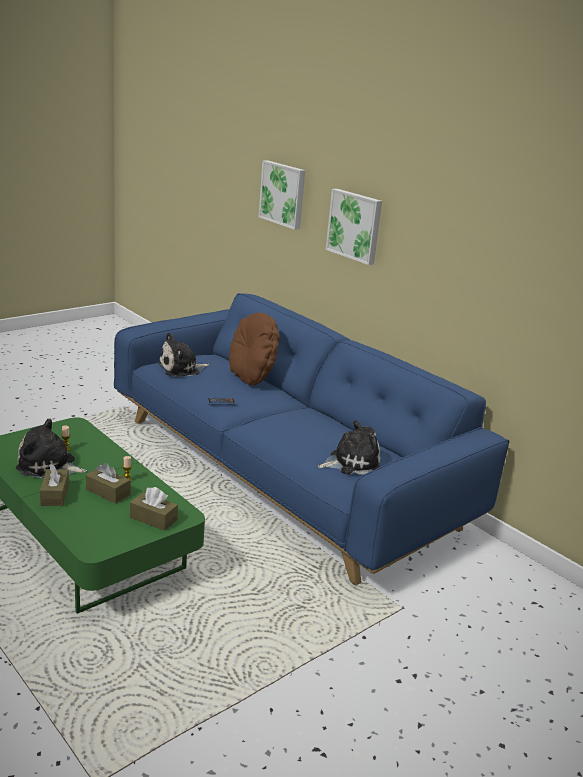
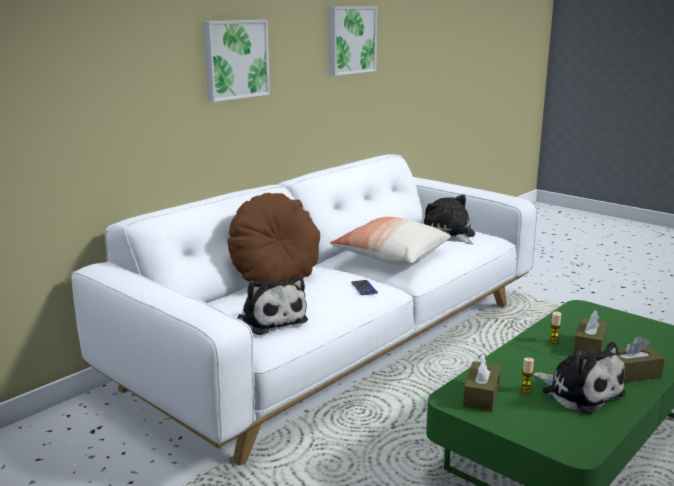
camera: 95 degrees left, 5 degrees down
(49, 466) = (579, 392): plush toy -> plush toy turned 45 degrees counterclockwise
(153, 519) = (605, 319): brown tissue box -> brown tissue box (481, 396)
(283, 194) = (115, 55): picture -> picture (350, 40)
(284, 472) = (337, 343): blue sofa -> white sofa
(291, 423) = (391, 256): none -> pillow

